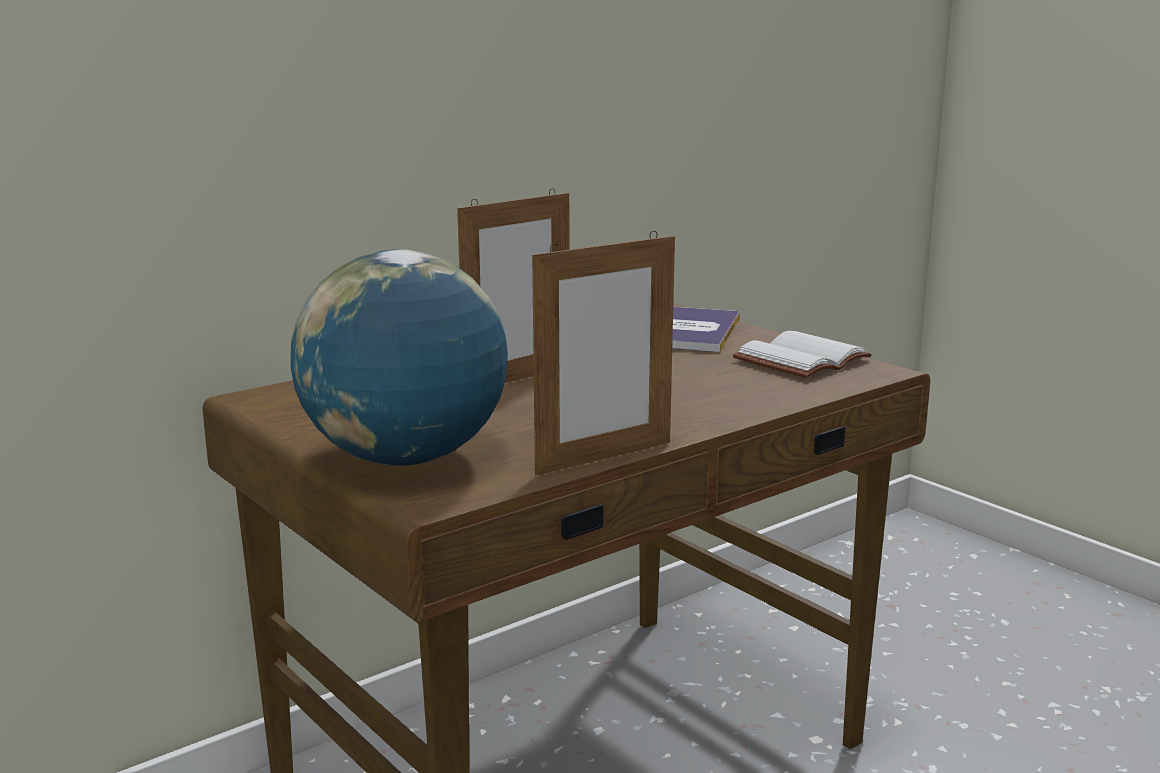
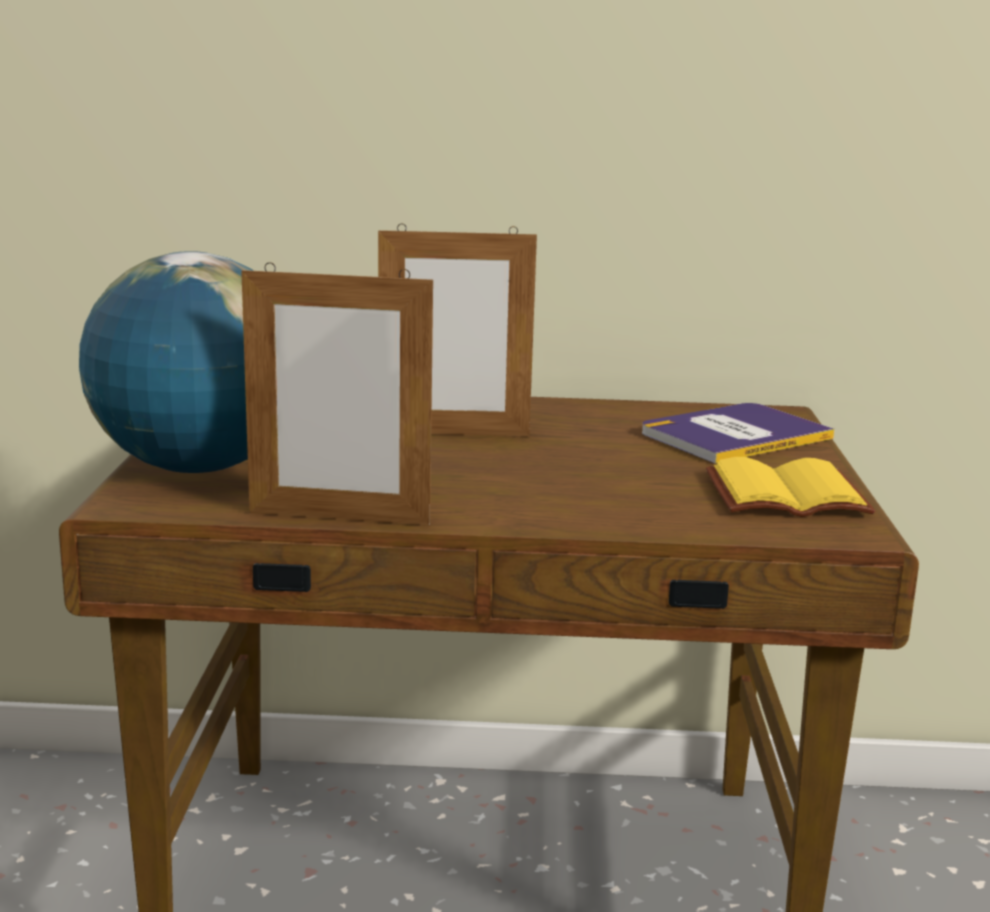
camera: 40 degrees right, 0 degrees up
(803, 361) = (784, 497): white book -> yellow book

